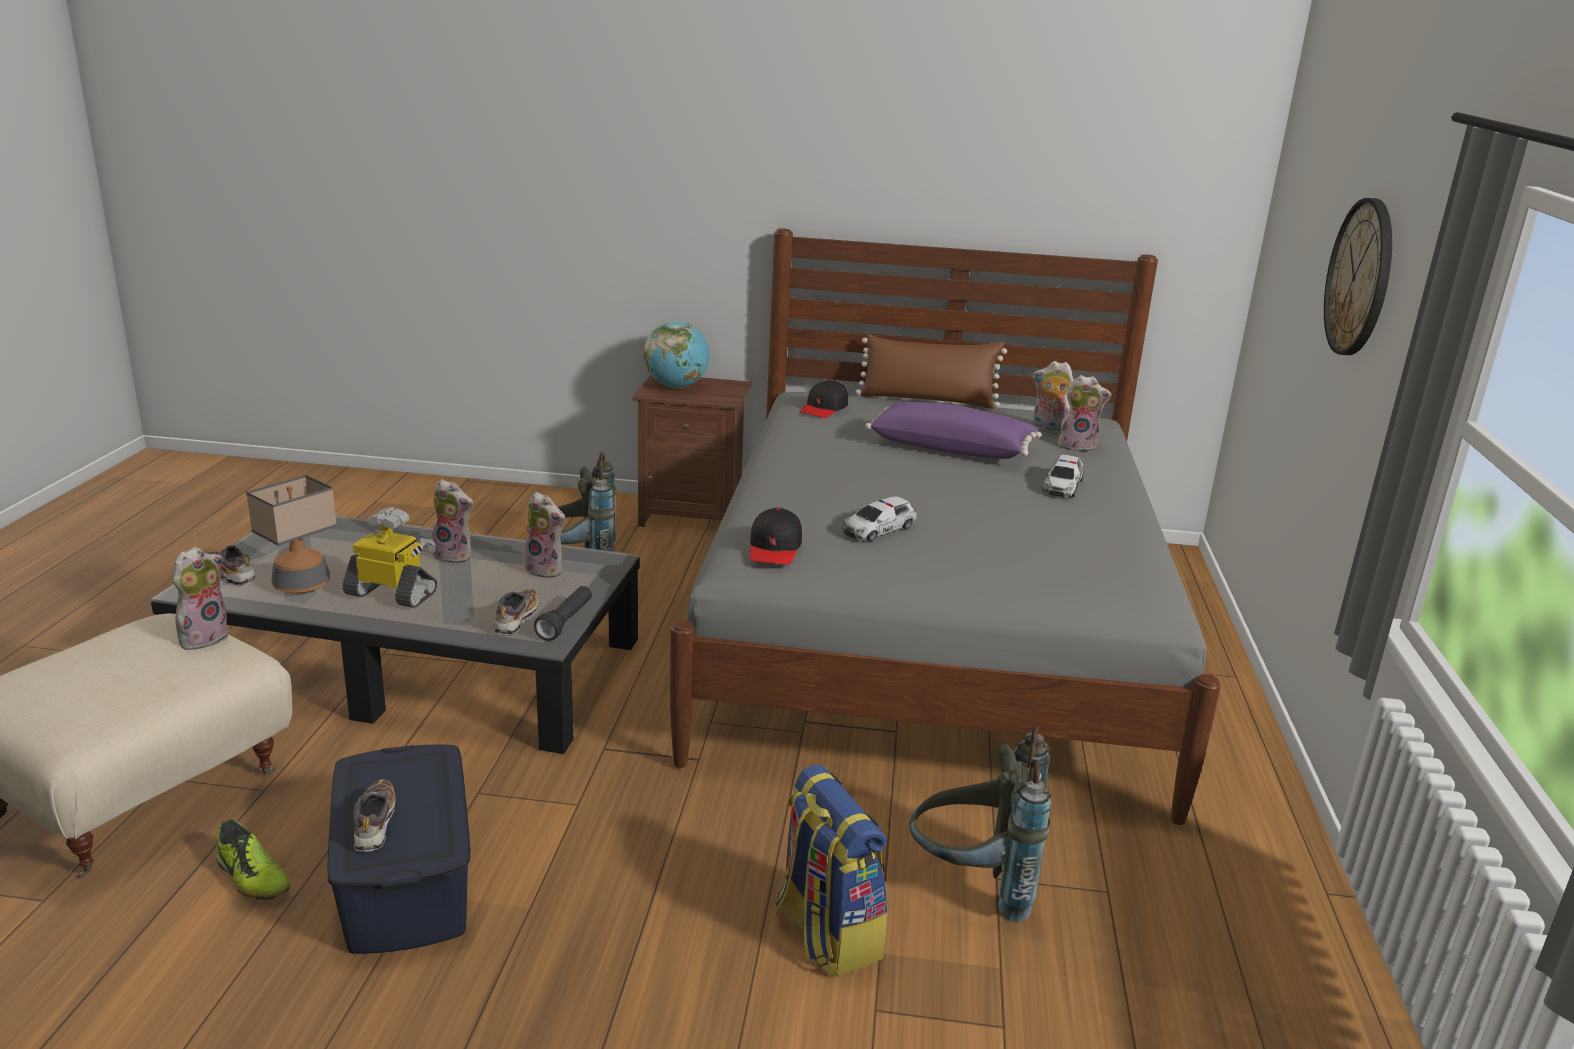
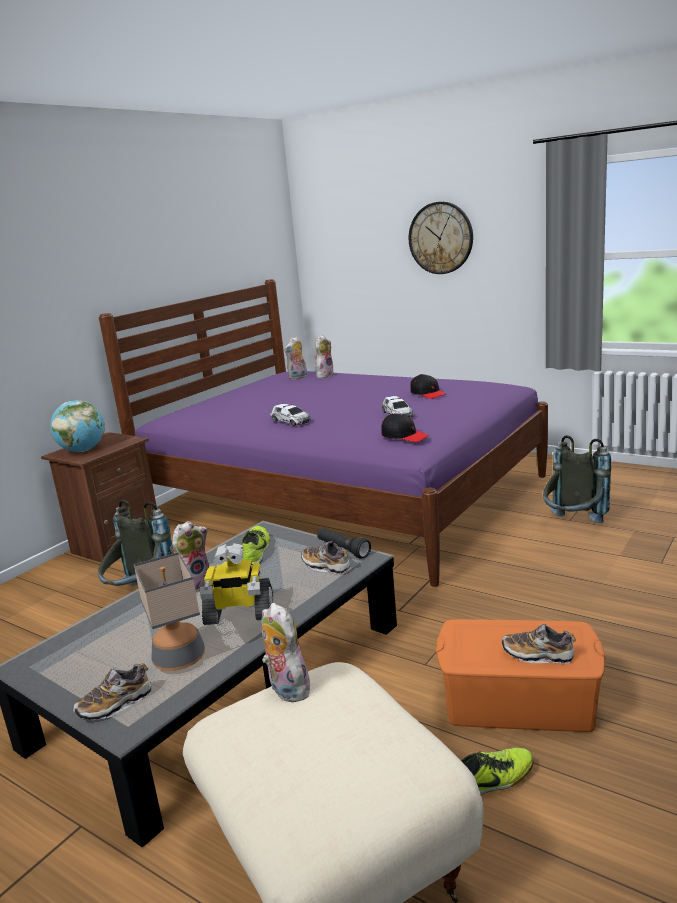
camera: 60 degrees left, 5 degrees down
(393, 593) = (238, 614): toy robot -> toy robot turned 135 degrees counterclockwise
(404, 882) = (519, 703): blue storage box -> orange storage box
(547, 570) = (256, 551): plush toy -> shoe
(824, 409) = (204, 413): black cap -> black cap (428, 393)
(826, 933) = (602, 566): backpack -> none
(927, 400) = (217, 394): brown pillow -> none
(929, 634) = (343, 498): grey bed -> purple bed
(951, 449) = (303, 394): purple pillow -> none
(1062, 486) = (374, 381): toy car -> toy car (291, 421)

